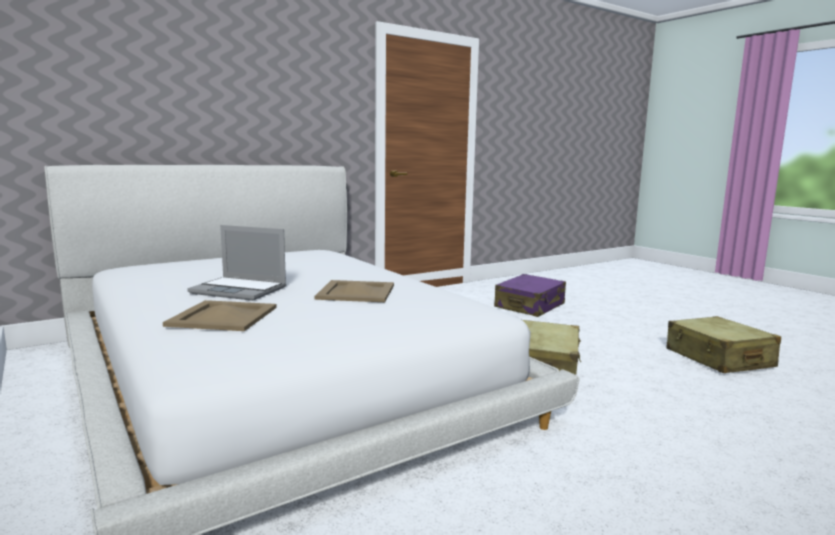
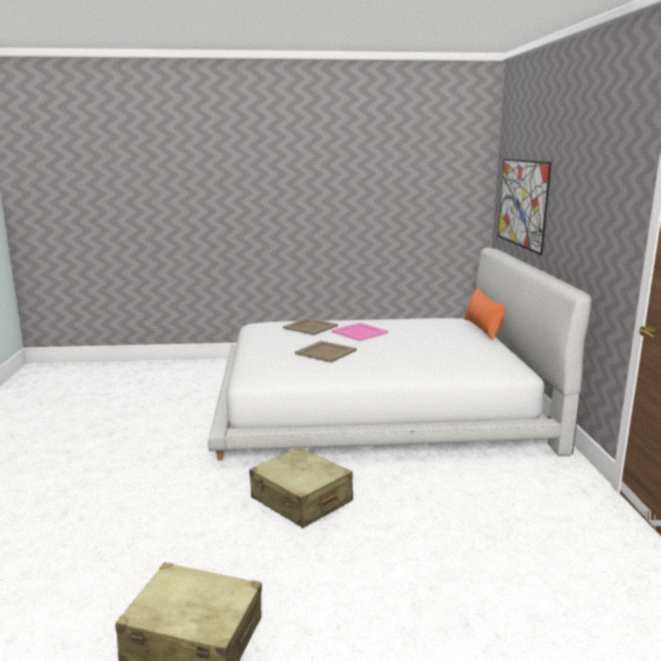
camera: 120 degrees right, 5 degrees up
(115, 94) = (522, 203): none -> picture
(179, 259) = (483, 329): none -> orange pillow
(240, 290) = (359, 332): laptop -> pink tray
(530, 306) = (518, 597): purple suitcase -> none

